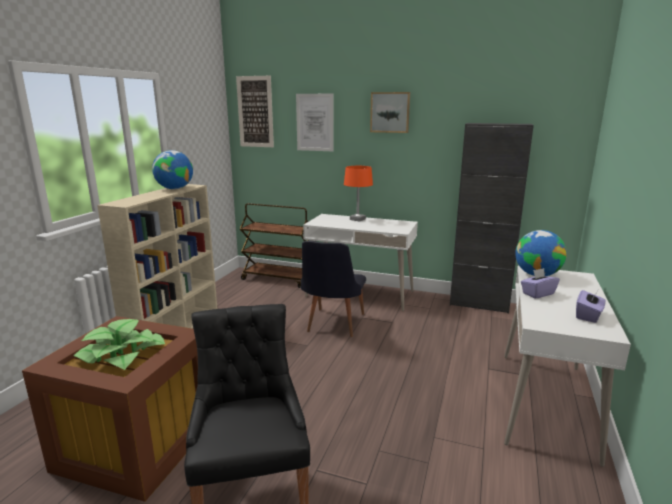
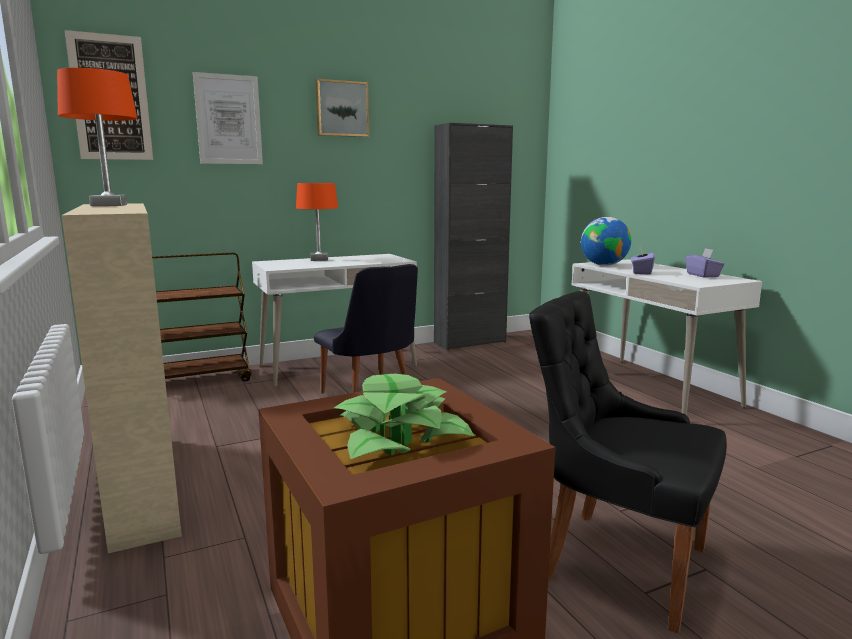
camera: 45 degrees left, 5 degrees down
(174, 189) = (108, 205): globe -> orange table lamp

